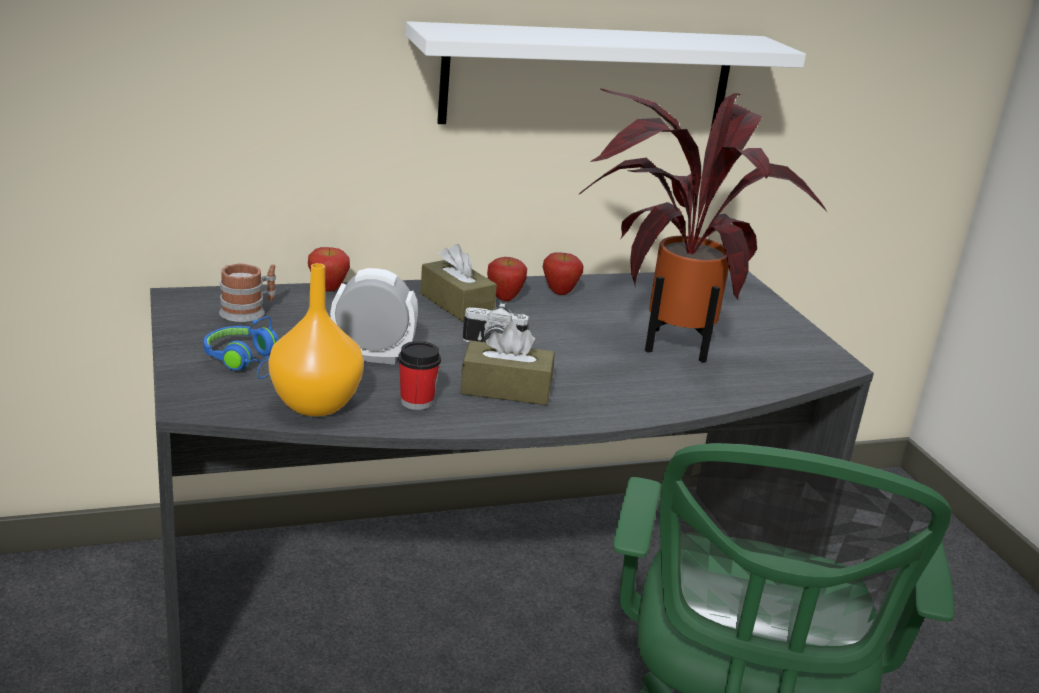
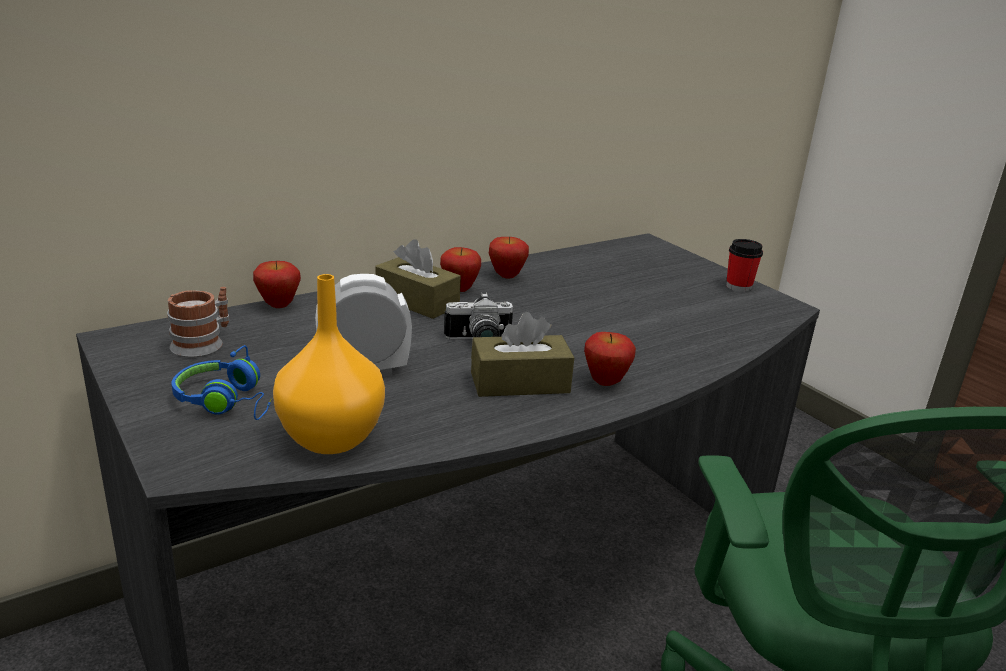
camera: 15 degrees left, 0 degrees up
(417, 402) = (439, 414): cup -> cup (738, 287)
(587, 402) = (605, 383): none -> apple
(589, 77) = (509, 59): white shelf -> none
(670, 341) = (636, 308): potted plant -> none

